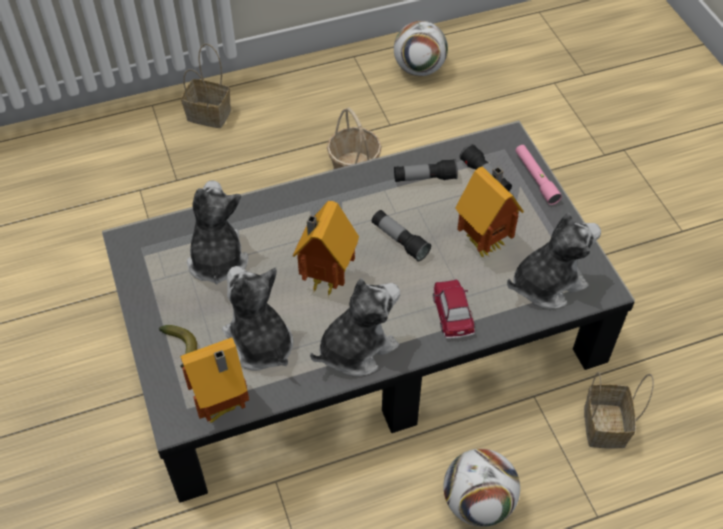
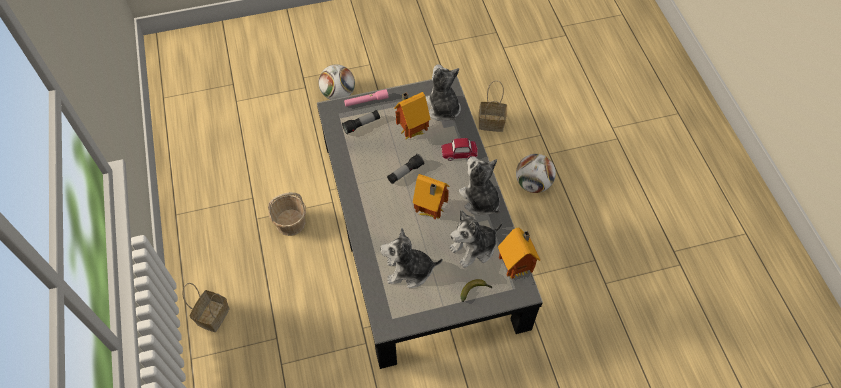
camera: 85 degrees left, 5 degrees up
(419, 69) = (201, 175): football -> football (338, 94)
(424, 178) = (357, 155): flashlight -> none

